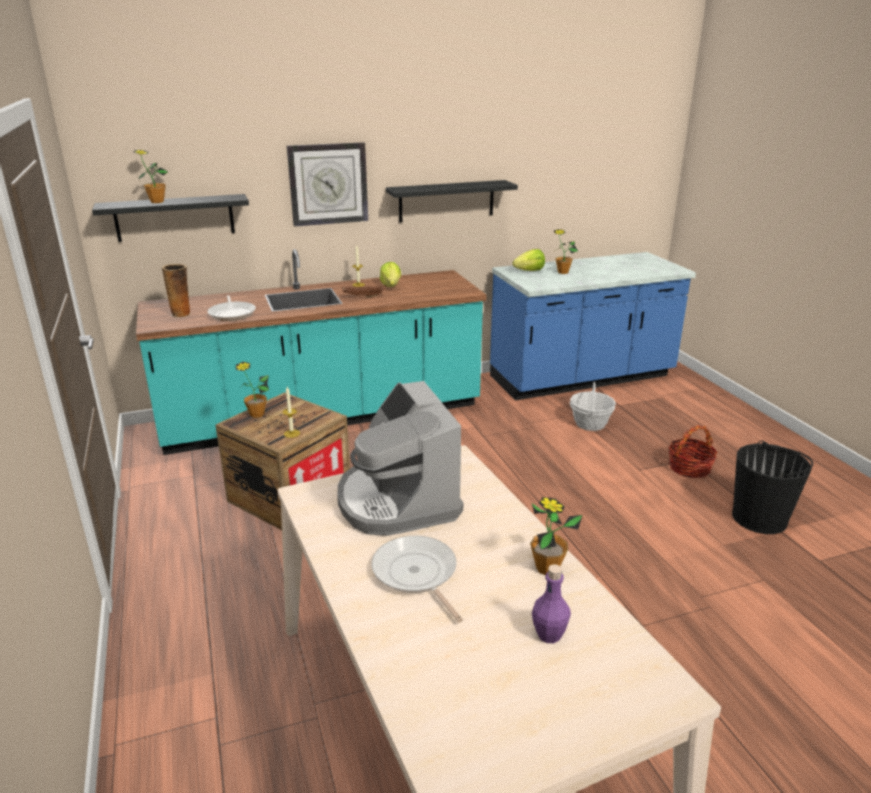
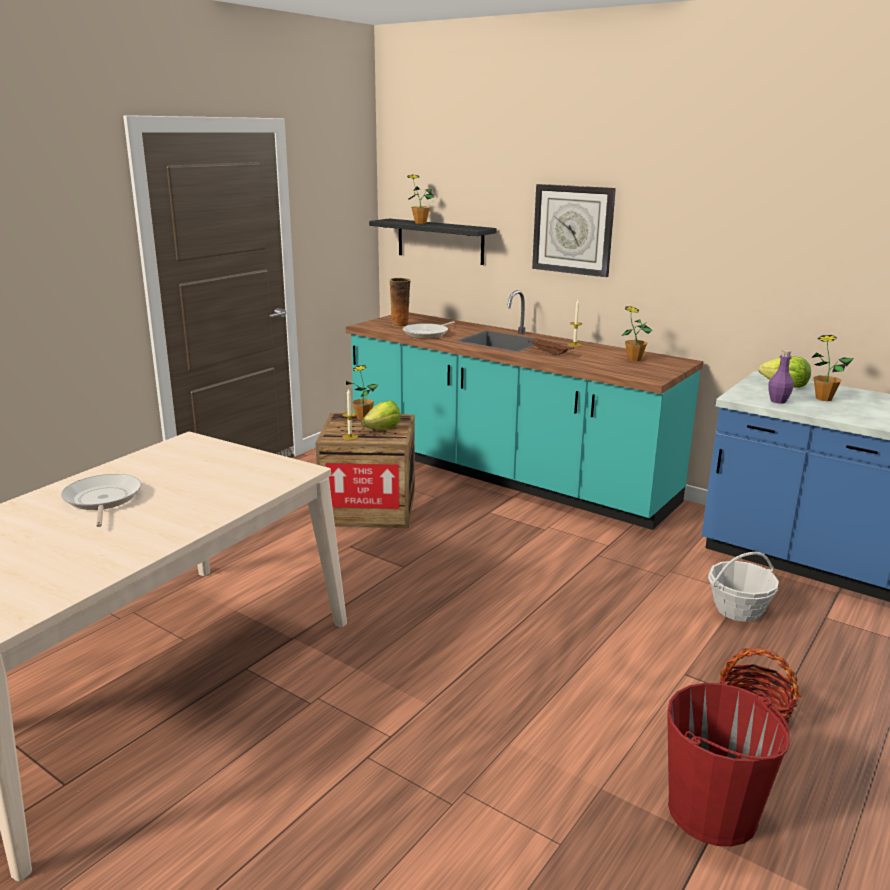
camera: 55 degrees right, 5 degrees down
(391, 286) = (597, 354): lettuce -> lettuce (382, 429)
(397, 500) = (206, 468): coffee machine -> none
(416, 574) = (102, 500): frying pan -> frying pan turned 45 degrees counterclockwise
(446, 201) = (706, 271): black shelf -> none
(547, 568) = (144, 544): potted plant -> potted plant (634, 359)
(549, 635) = (46, 564): purple bottle -> purple bottle (778, 401)
(760, 518) = (713, 812): black bucket -> red bucket

